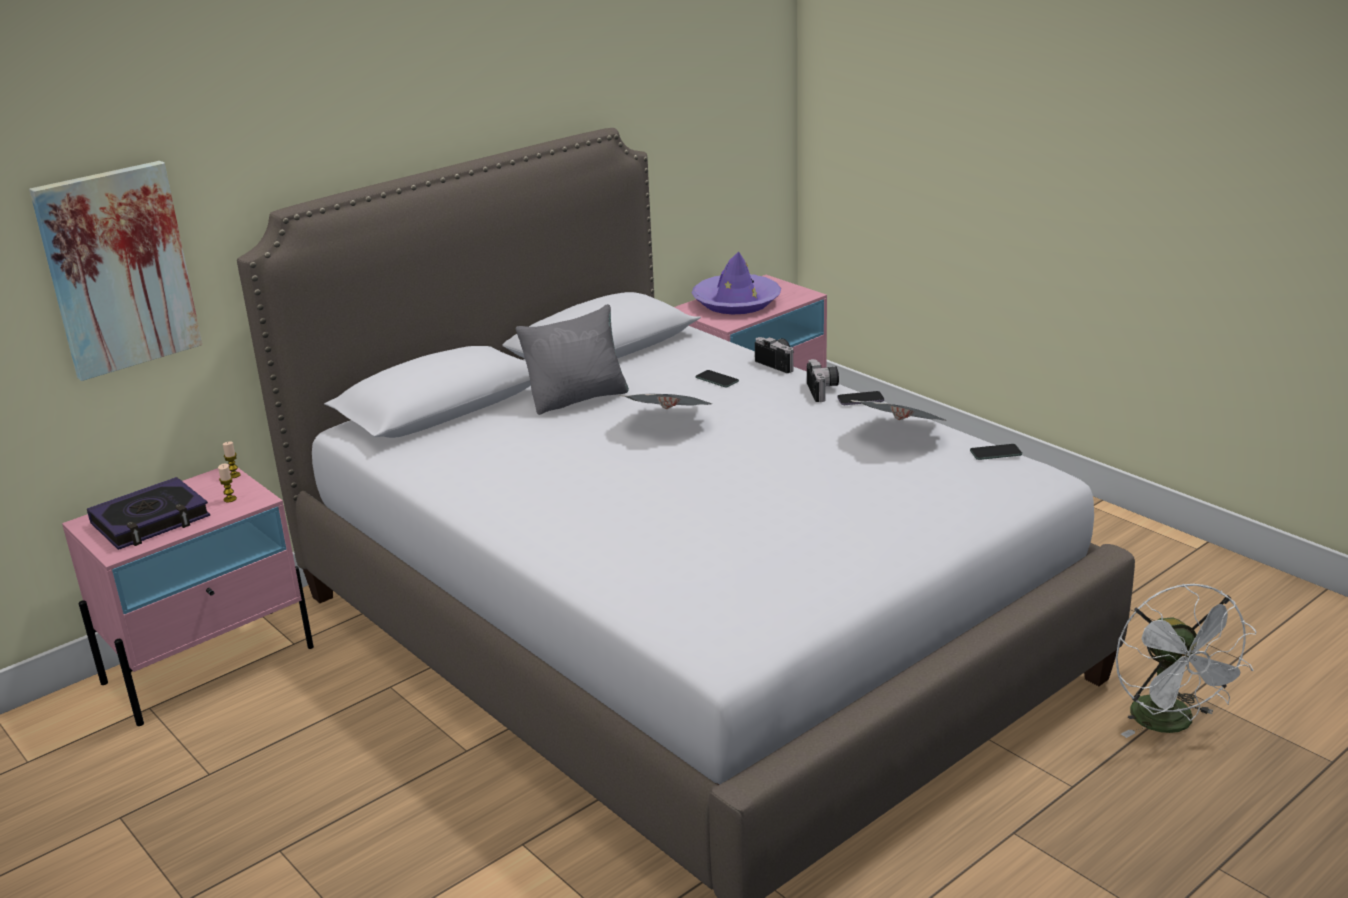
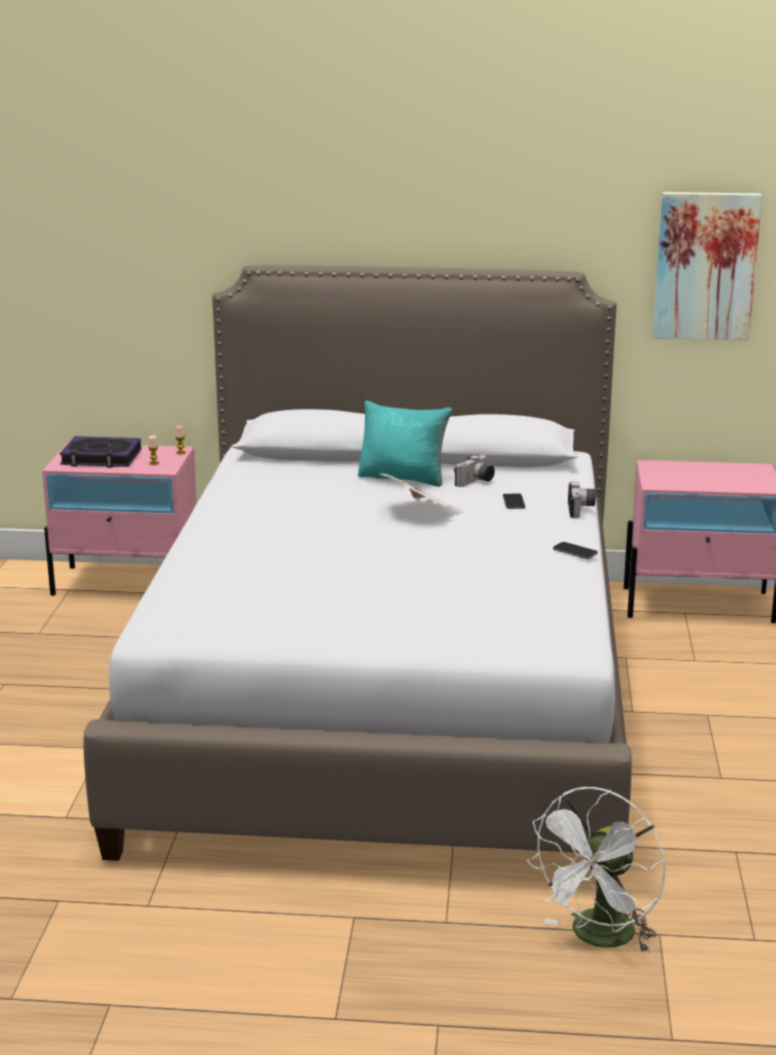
camera: 45 degrees right, 5 degrees down
(118, 269) = (137, 279): picture -> picture (705, 266)
(577, 398) = (403, 478): grey pillow -> turquoise pillow
(736, 302) = (697, 473): purple hat -> none
(824, 391) = (566, 537): camera -> camera (476, 482)
(901, 435) = (546, 582): newspaper -> none
(995, 453) = (580, 620): phone -> none

